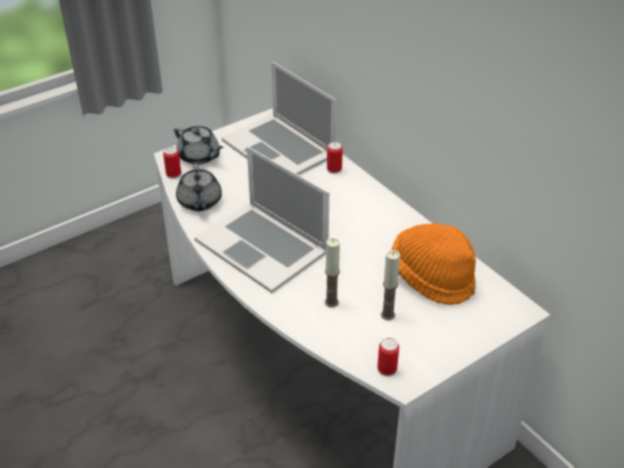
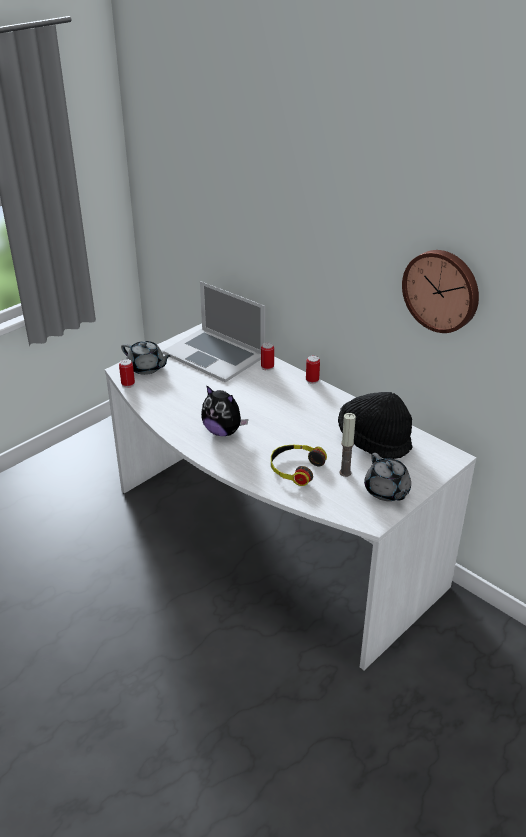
camera: 10 degrees left, 5 degrees down
(199, 202) = (158, 403): grey teapot -> grey teapot (387, 491)
(262, 245) = (223, 431): laptop -> plush toy
(331, 302) = (295, 468): candle -> headphones
(387, 369) = (356, 513): can -> can (312, 380)
(432, 278) = (373, 441): orange hat -> black hat
(526, 113) = (442, 290): none -> wall clock

